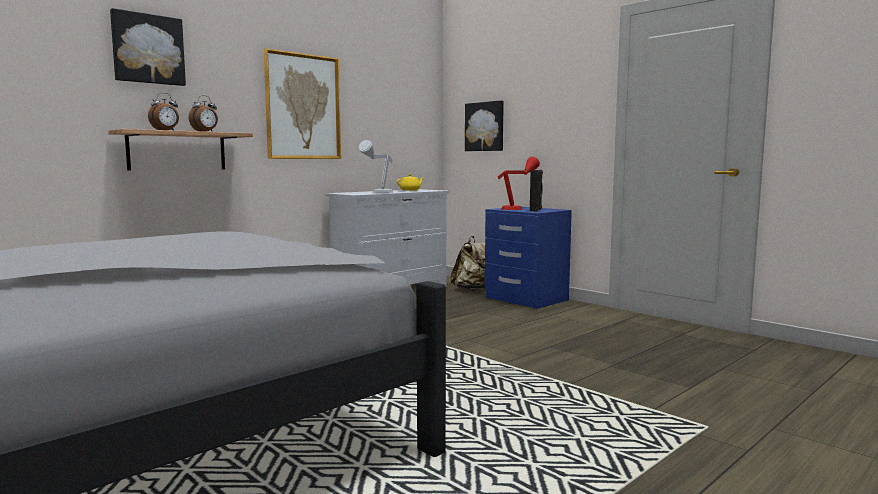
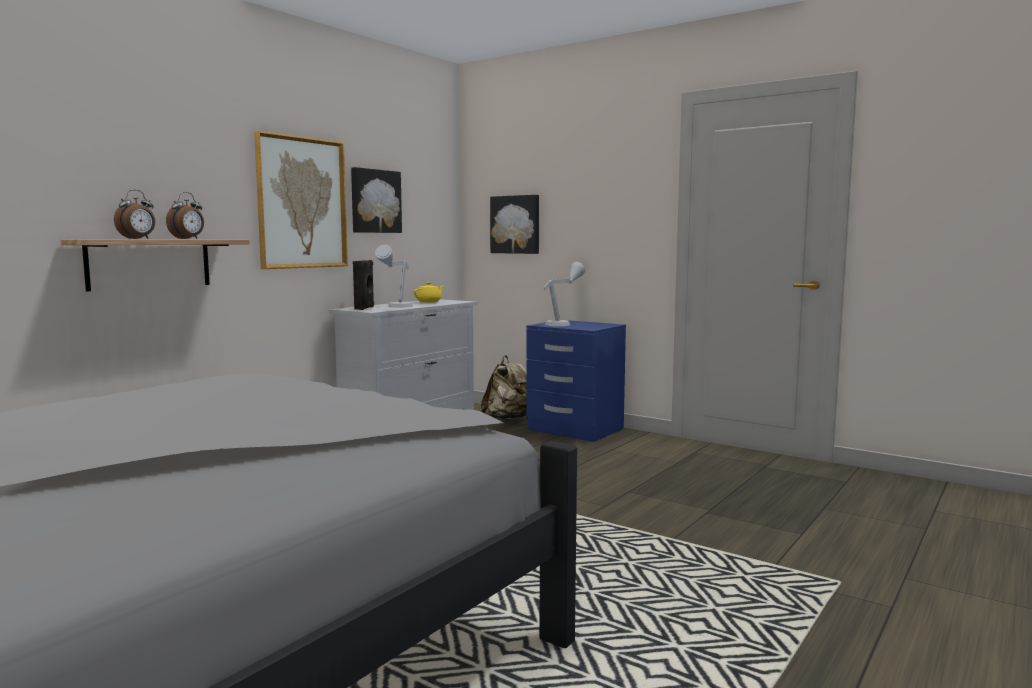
camera: 10 degrees left, 0 degrees up
(148, 49) = (110, 132): picture -> picture (375, 201)
(518, 208) = (563, 323): red table lamp -> grey table lamp
(536, 210) = (587, 326): black speaker -> black speaker (365, 308)

